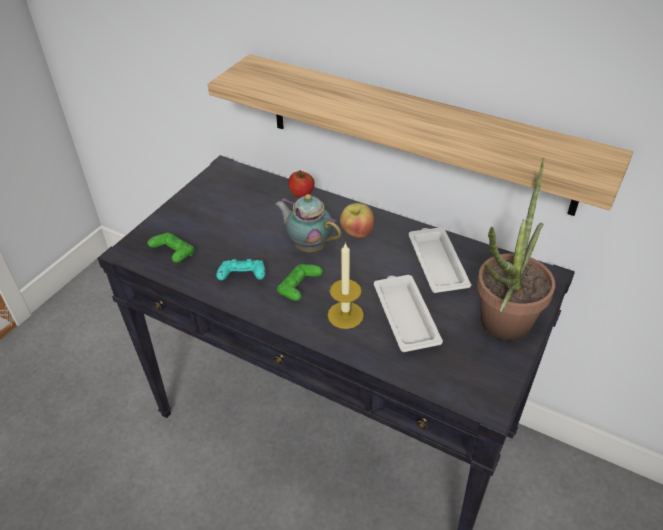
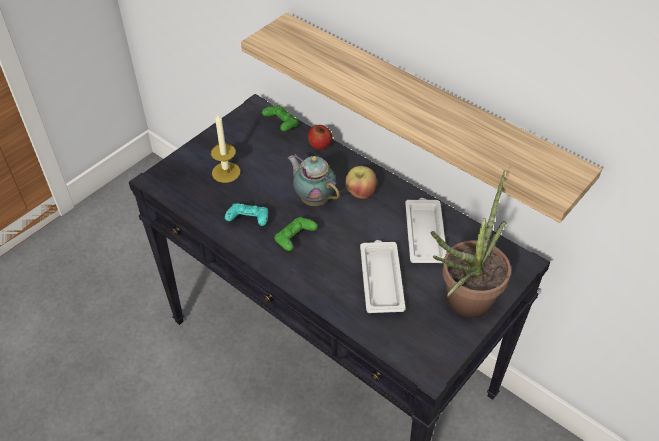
camera: 10 degrees right, 5 degrees up
(174, 255) = (194, 189): green game controller -> green game controller (281, 124)
(345, 315) = (329, 270): candle -> candle (226, 172)

